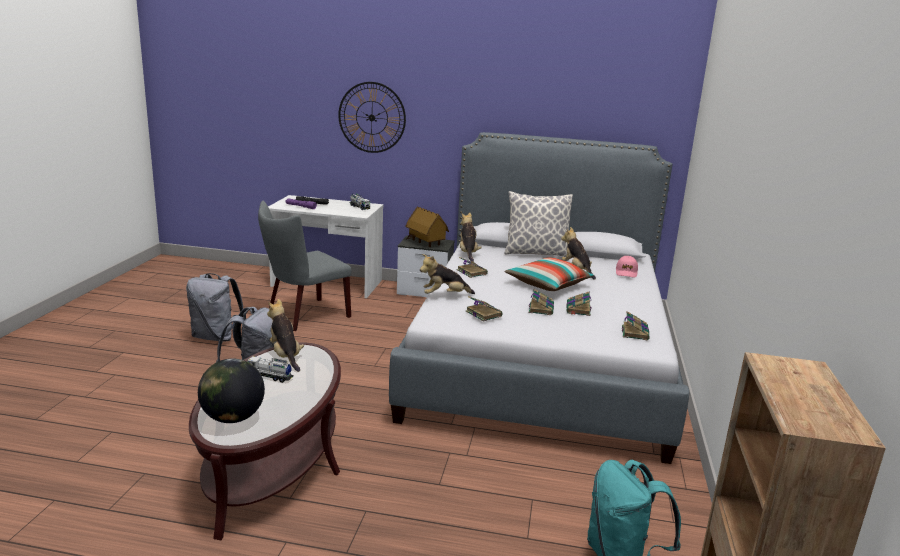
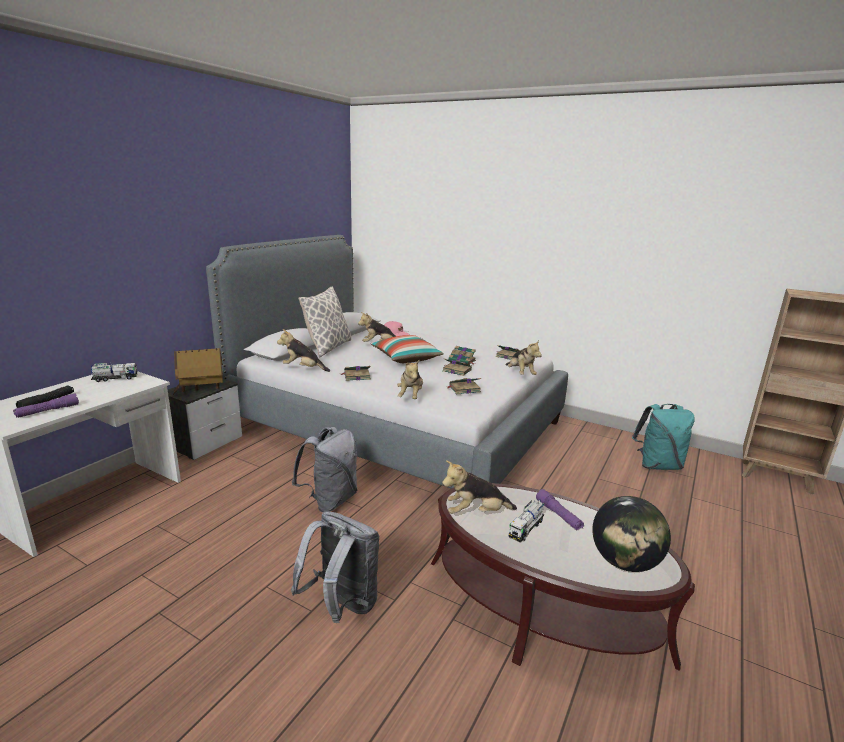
camera: 70 degrees left, 0 degrees up
(216, 337) = (174, 638): grey backpack -> grey backpack (330, 500)
(295, 390) = (558, 515): none -> purple flashlight
(303, 316) = (184, 538): grey chair -> none
(372, 117) = (80, 253): wall clock -> none
(574, 341) = (520, 374): none -> plush toy

